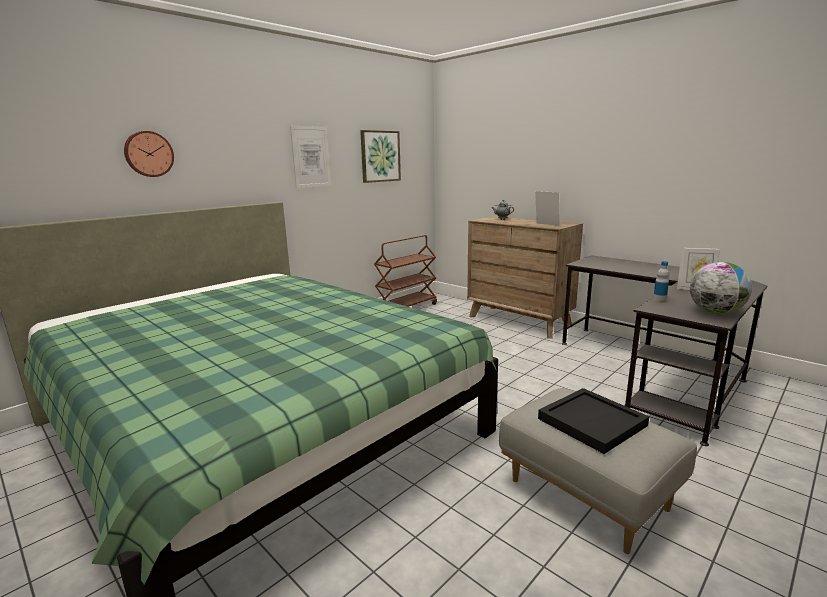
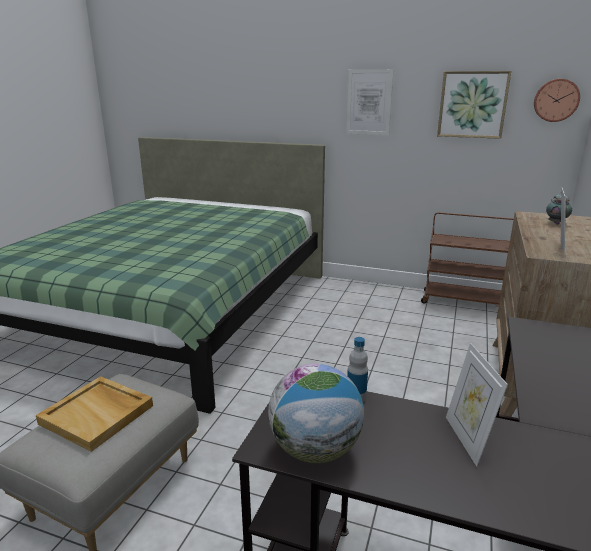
camera: 65 degrees right, 5 degrees up
(148, 154) = (227, 96): wall clock -> wall clock (556, 100)
(591, 421) = (98, 414): black tray -> beige tray

